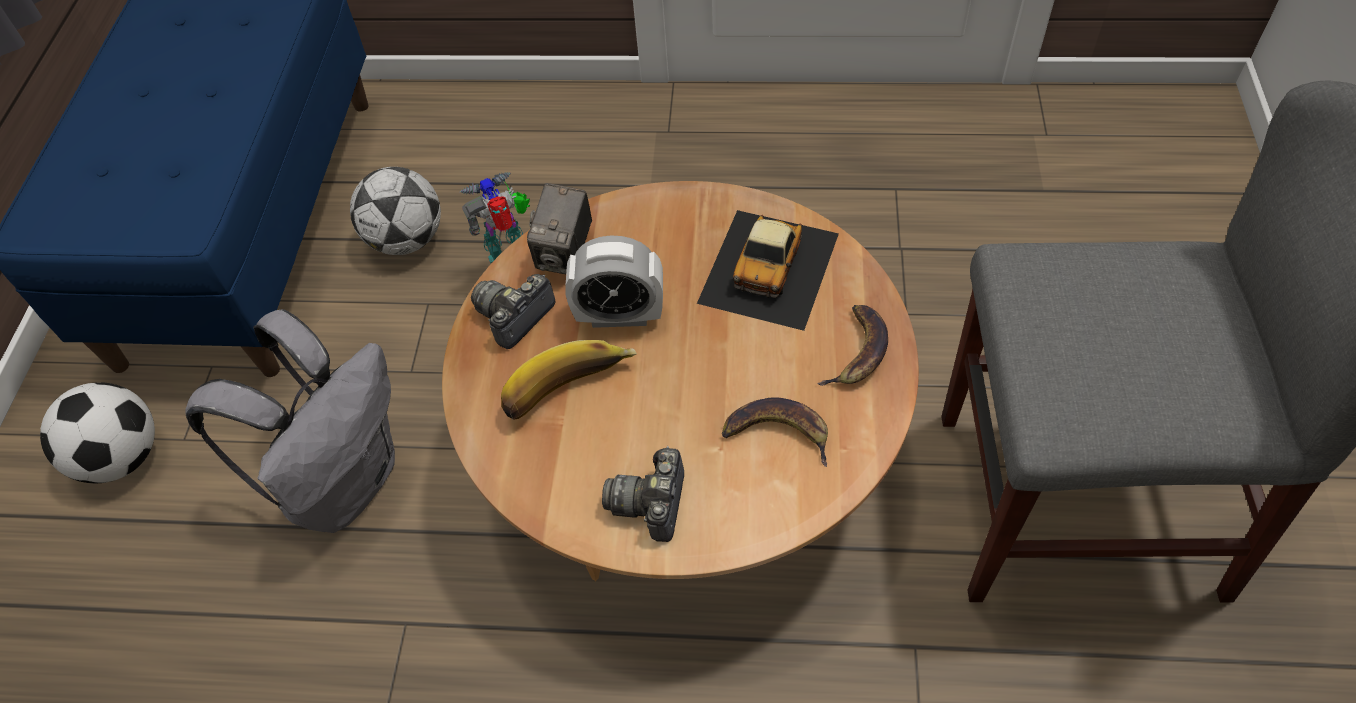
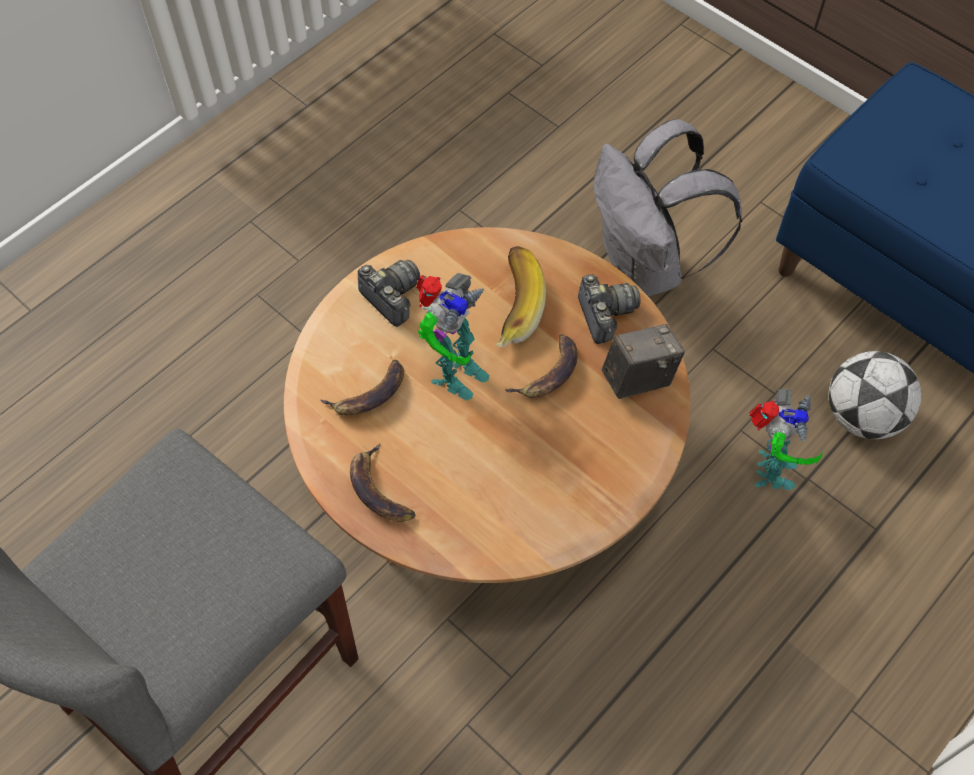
camera: 125 degrees right, 5 degrees up
(122, 457) = (772, 167): football -> none
(565, 253) = (638, 378): camera -> camera turned 105 degrees clockwise
(619, 315) = (549, 373): alarm clock -> banana
(689, 383) = (454, 374): none -> toy robot
(770, 267) = (503, 496): toy car -> none

